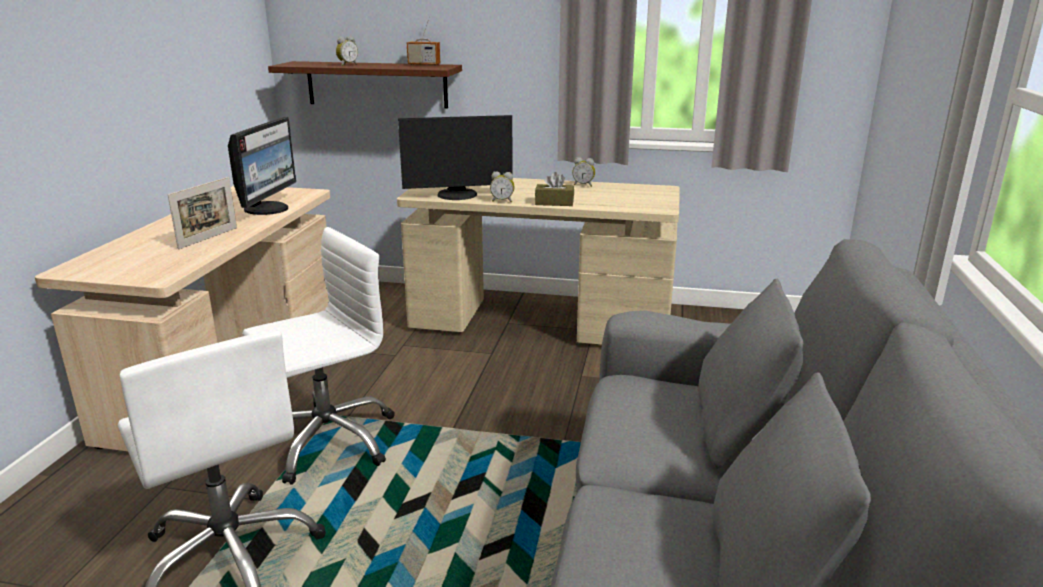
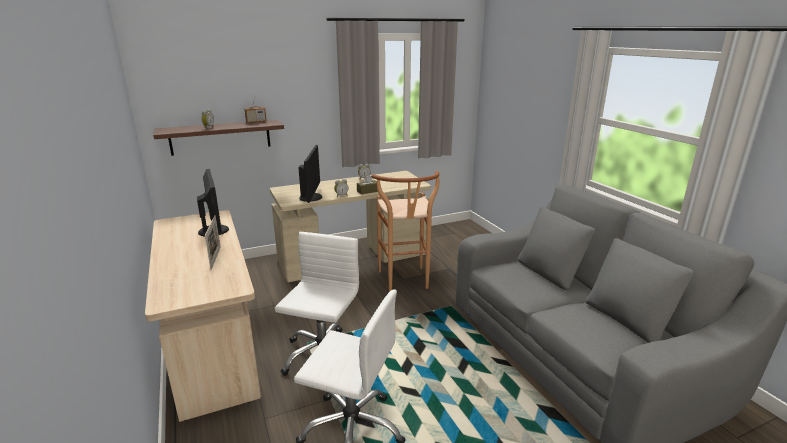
camera: 35 degrees left, 0 degrees up
(457, 195) = (312, 197): monitor -> monitor turned 45 degrees counterclockwise
(576, 382) = (405, 282): none -> brown stool

